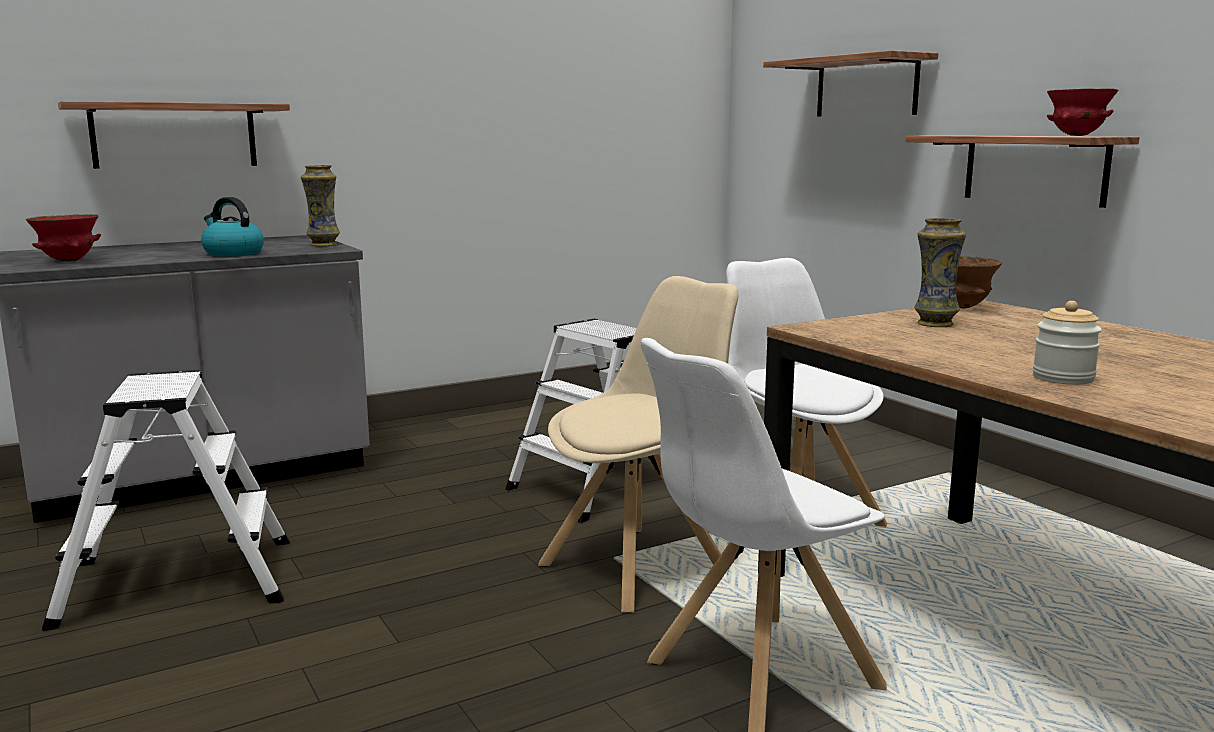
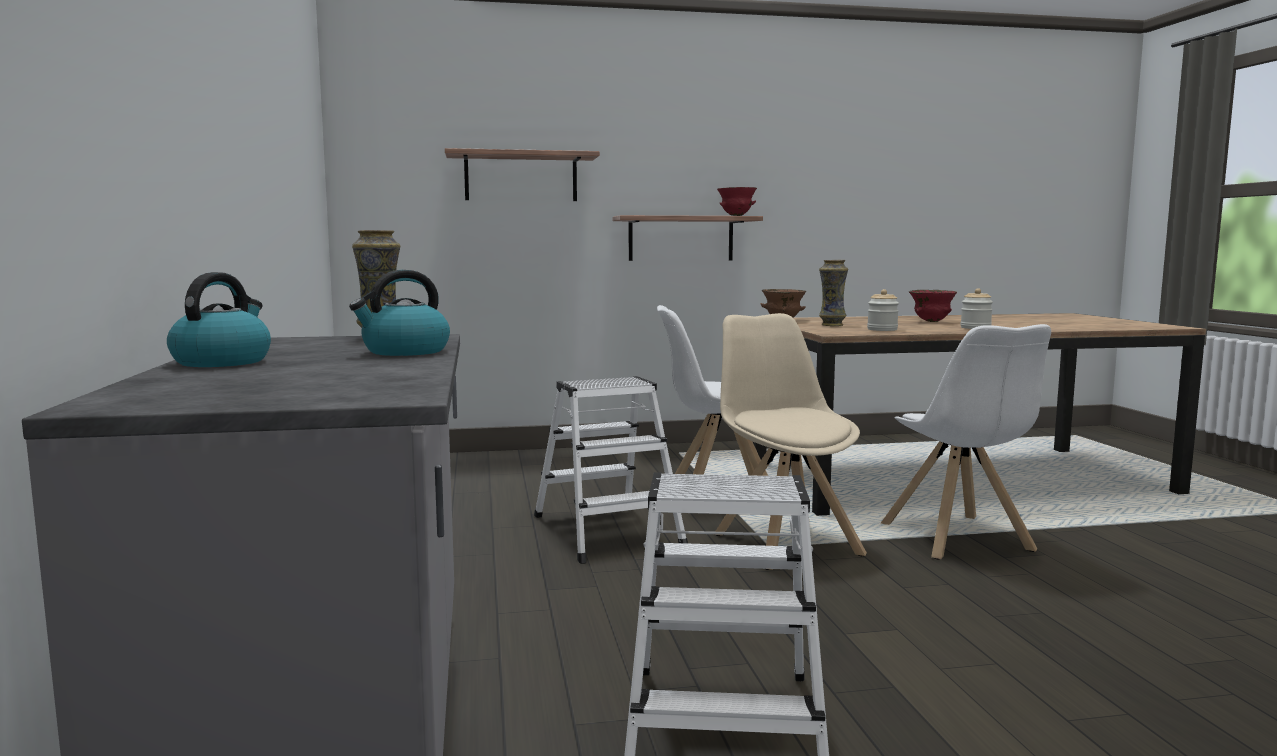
camera: 70 degrees left, 5 degrees down
(69, 261) = (347, 385): red bowl -> red bowl (931, 322)
(174, 135) = (128, 176): shelf -> none
(183, 244) = (222, 361): none -> kettle
(911, 341) = (882, 329): none -> jar

